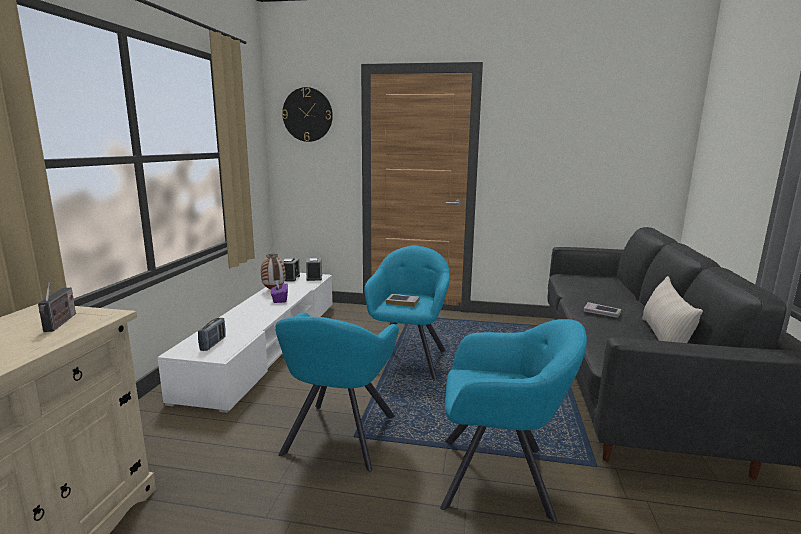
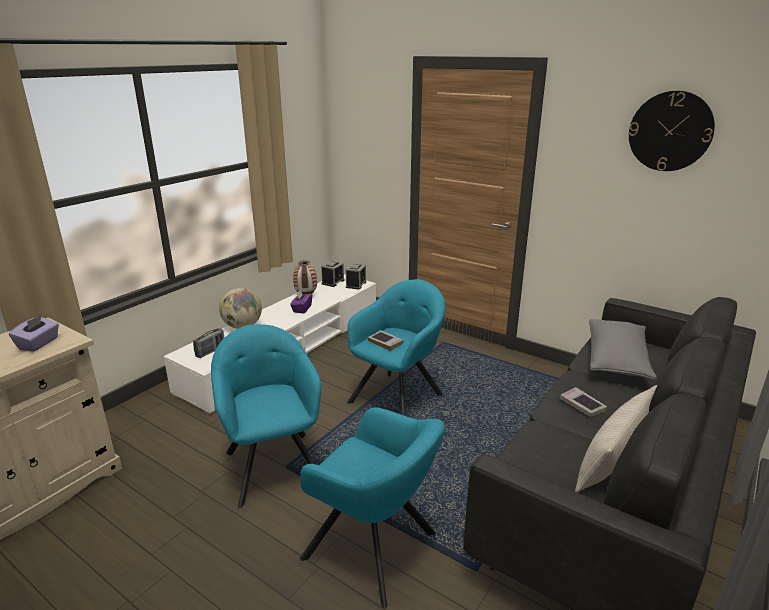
camera: 25 degrees right, 10 degrees up
(60, 323) = (39, 344): radio -> purple tissue box
(229, 320) = (242, 326): none -> globe
(307, 114) = (361, 111): wall clock -> wall clock (670, 131)
(339, 437) = (273, 464): turquoise armchair -> turquoise armchair turned 120 degrees clockwise
(587, 286) = (616, 360): none -> grey pillow

